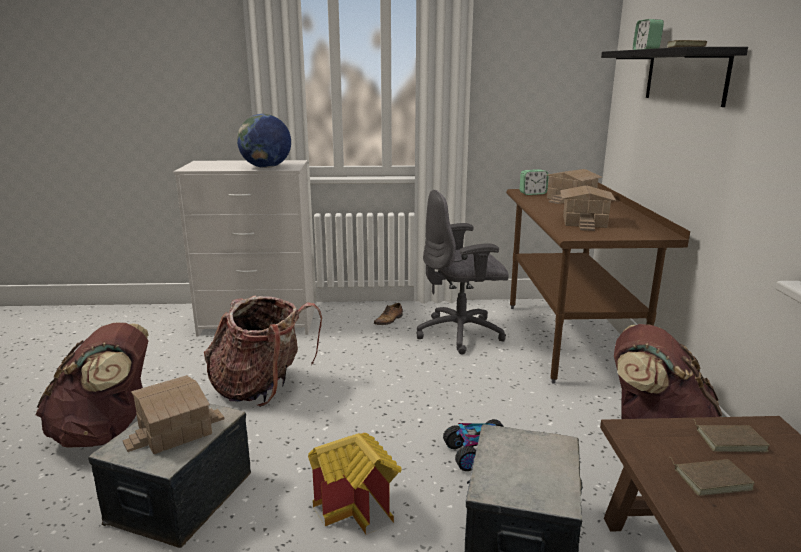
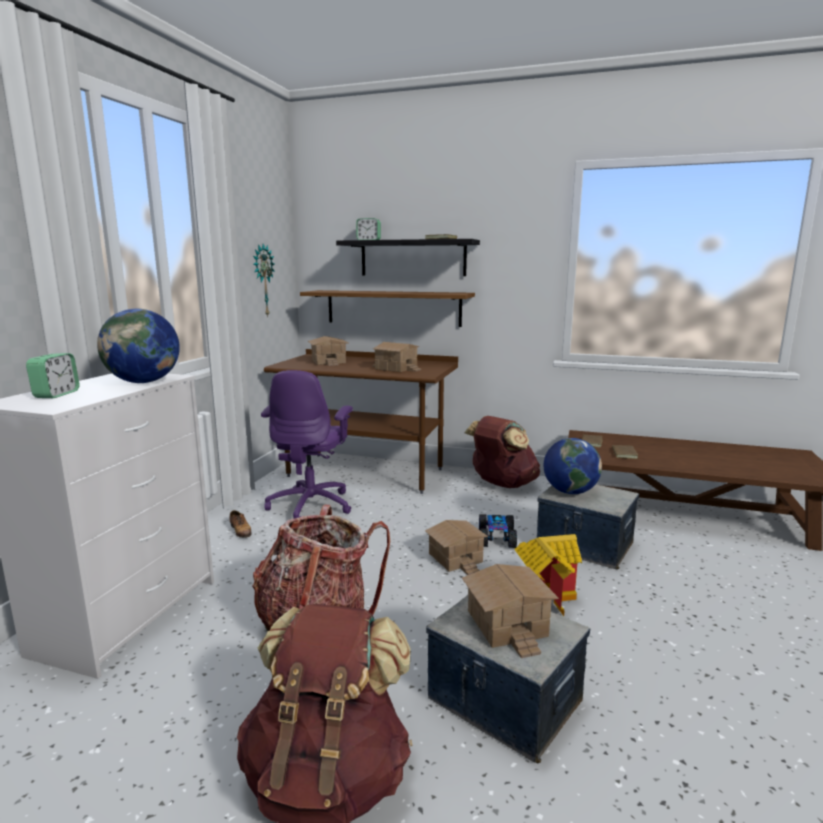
camera: 70 degrees left, 5 degrees down
(411, 431) = (454, 558): none -> toy house
(461, 334) = (311, 505): grey office chair -> purple office chair
(521, 447) = (570, 492): none -> globe
(532, 193) = (294, 364): alarm clock -> alarm clock (56, 394)
(535, 98) = (262, 280): none -> wall clock
(660, 145) = (393, 308): none -> shelf

